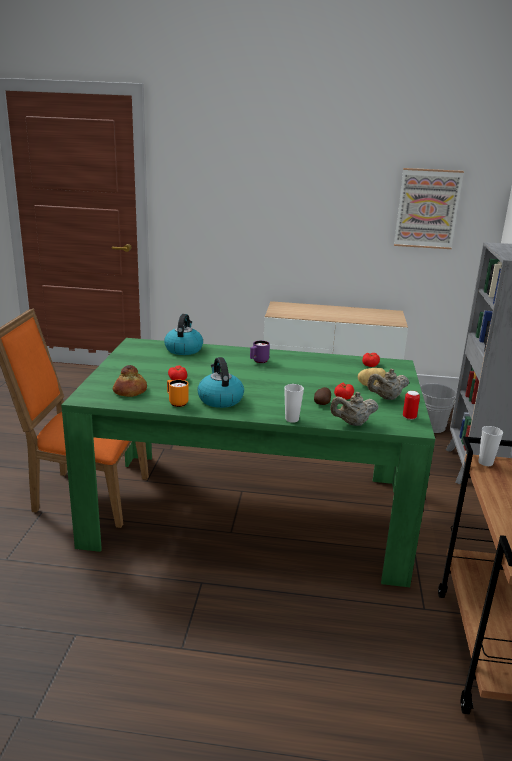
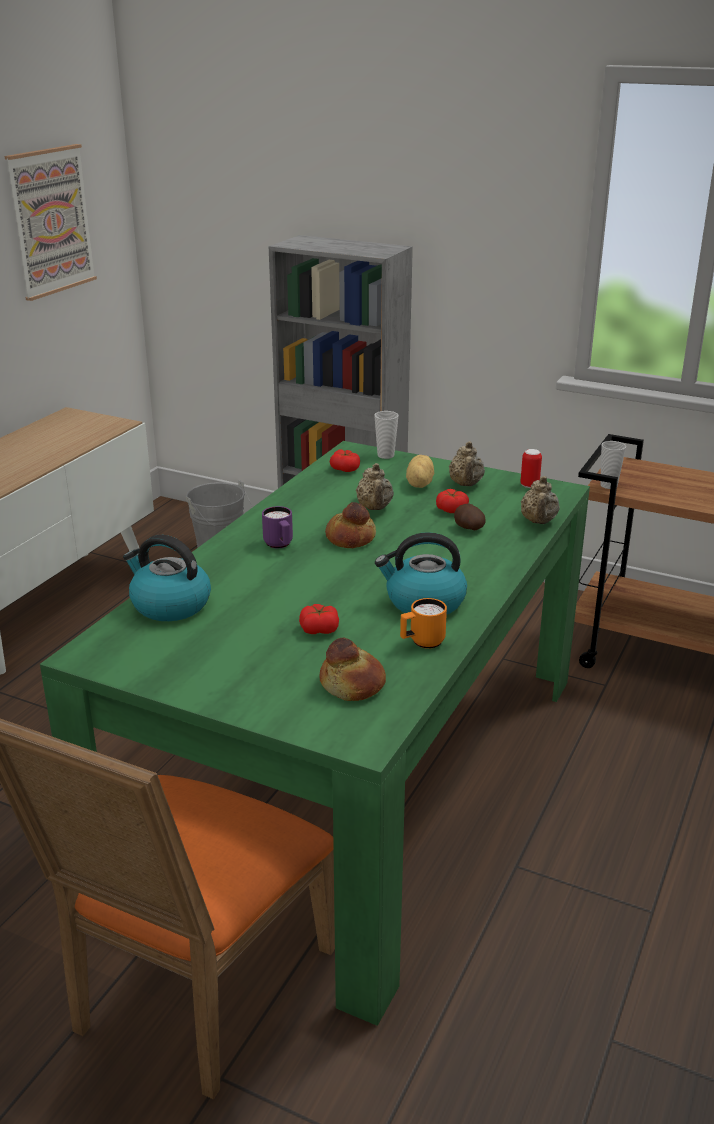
camera: 70 degrees left, 5 degrees up
(281, 375) = (350, 538): none -> bread
(292, 419) = (515, 559): cup -> cup (385, 455)
(324, 377) = (375, 508): none -> beige teapot

